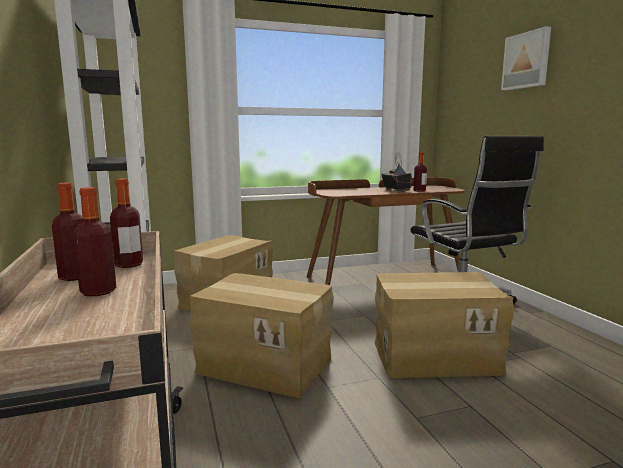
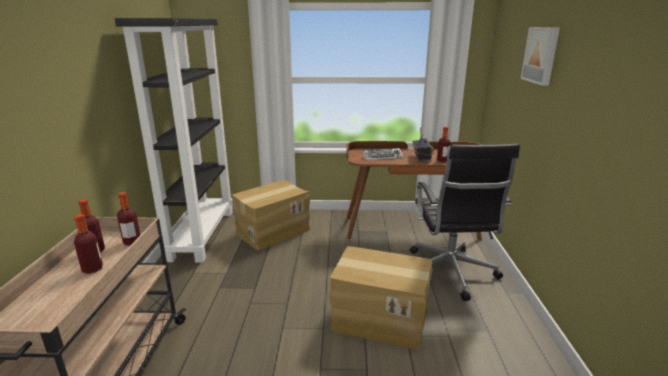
camera: 20 degrees right, 10 degrees up
(265, 364) = (257, 298): cardboard box -> none
(354, 192) = (382, 157): none -> keyboard

